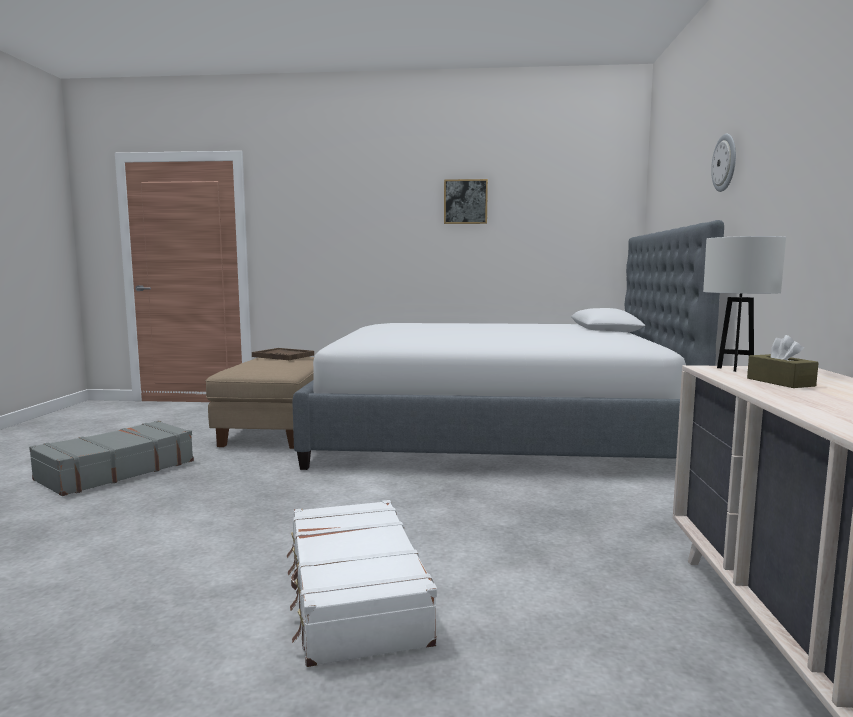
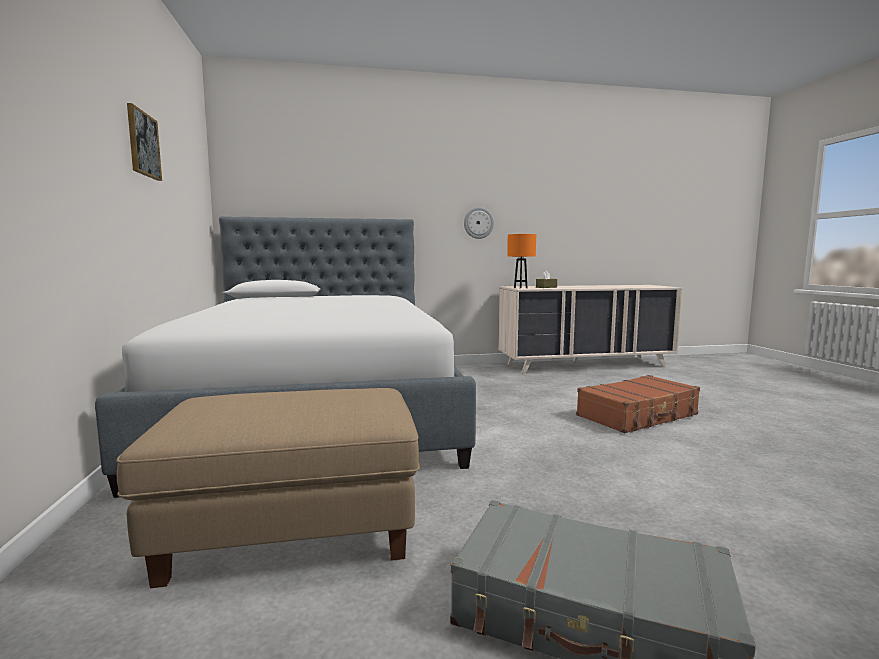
camera: 105 degrees left, 0 degrees up
(283, 356) = (236, 401): brown tray -> none
(354, 595) = (638, 415): white suitcase -> brown suitcase
(725, 163) = (389, 184): wall clock -> wall clock (478, 223)
(735, 369) = (520, 288): white table lamp -> orange table lamp

